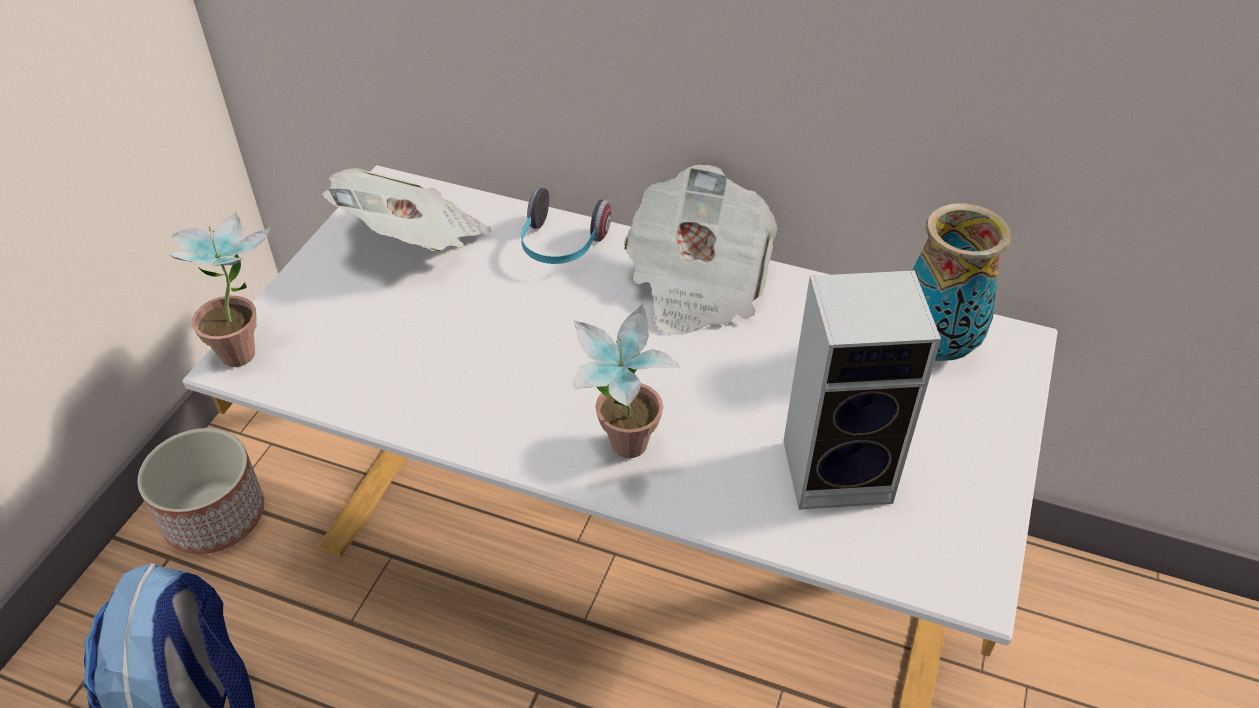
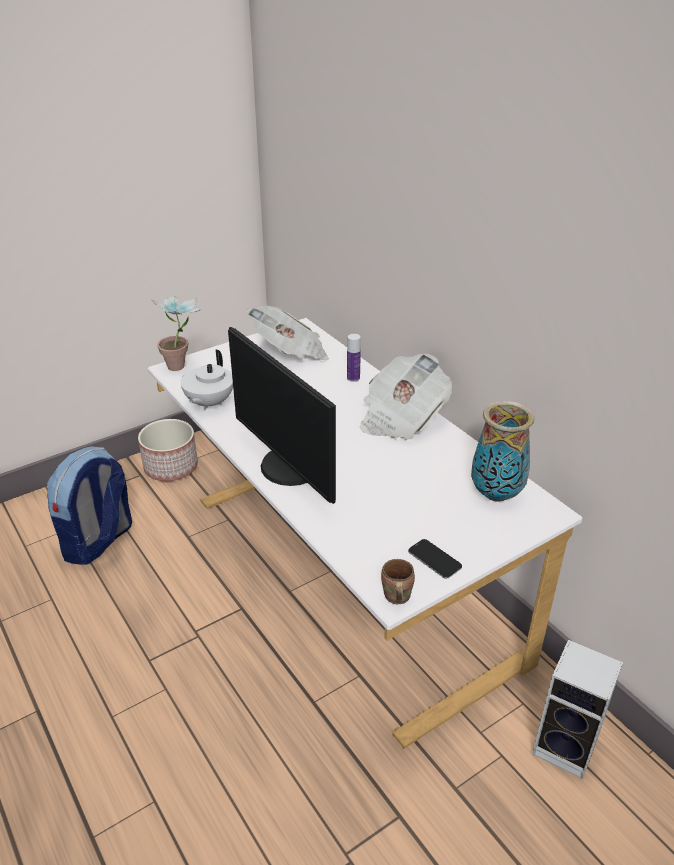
camera: 35 degrees right, 10 degrees down
(372, 400) = (209, 403): none -> white teapot
(561, 246) = (353, 378): headphones -> bottle
(622, 454) = (288, 467): potted plant -> monitor
(840, 469) = (384, 519): speaker -> speaker (567, 748)
(964, 496) = (434, 559): none -> phone
(978, 588) = (395, 597): none -> brown mug

